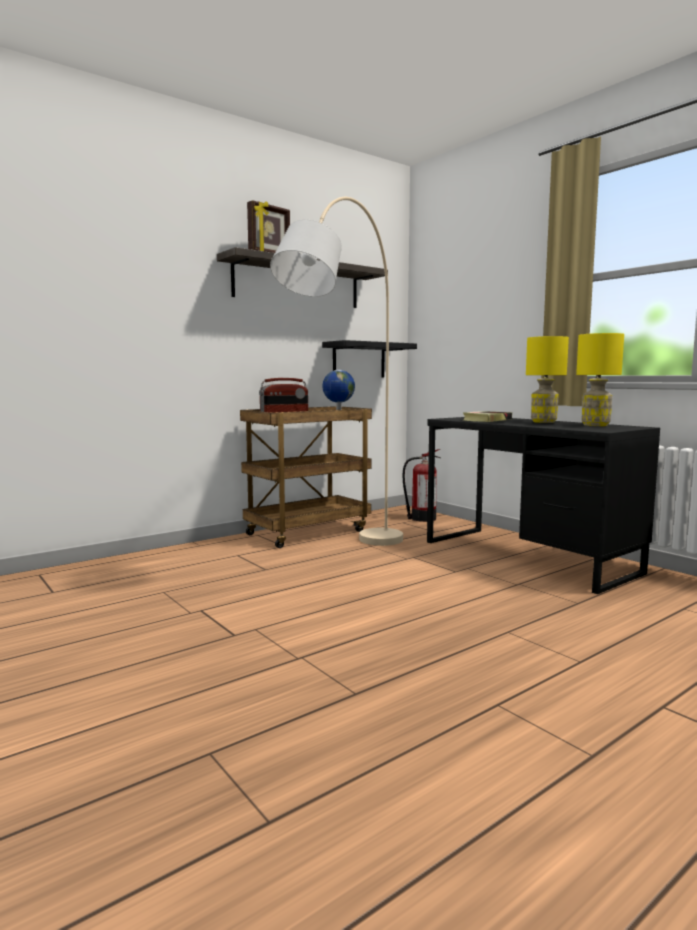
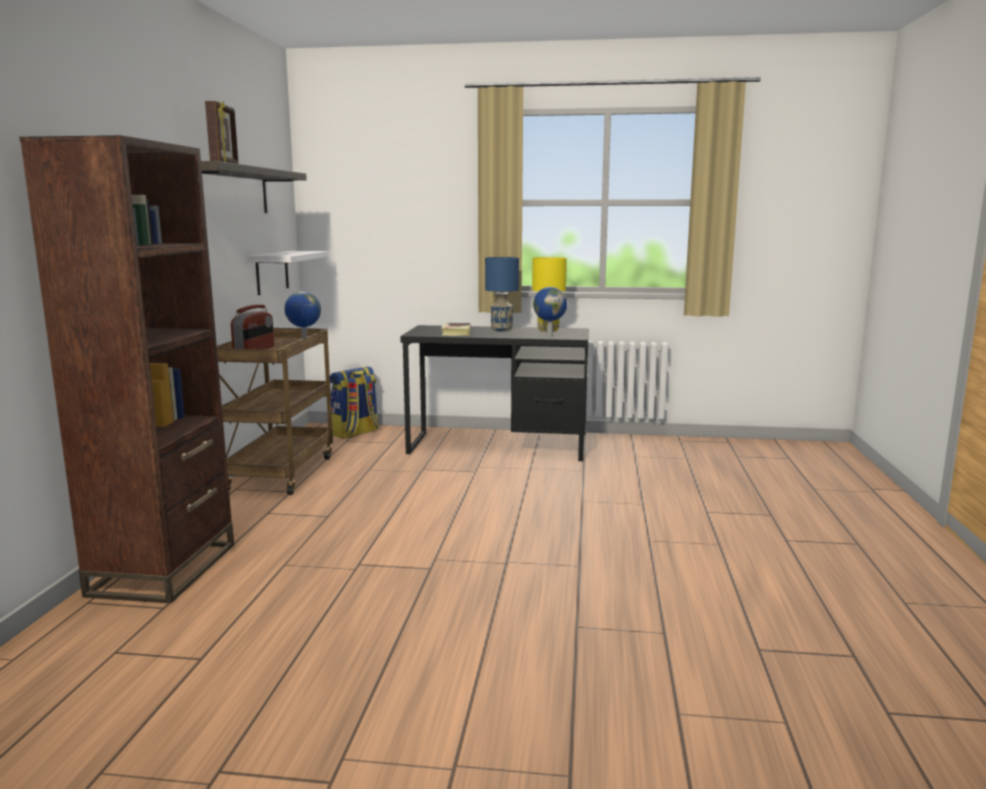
camera: 45 degrees left, 5 degrees up
(108, 570) = (164, 569): none -> brown bookcase
(346, 562) = (382, 489): beige floor lamp -> none
(359, 360) = (272, 272): black shelf -> white shelf
(421, 518) = (355, 433): fire extinguisher -> backpack
(543, 422) = (502, 330): yellow table lamp -> blue table lamp
(572, 428) = (549, 336): none -> globe

